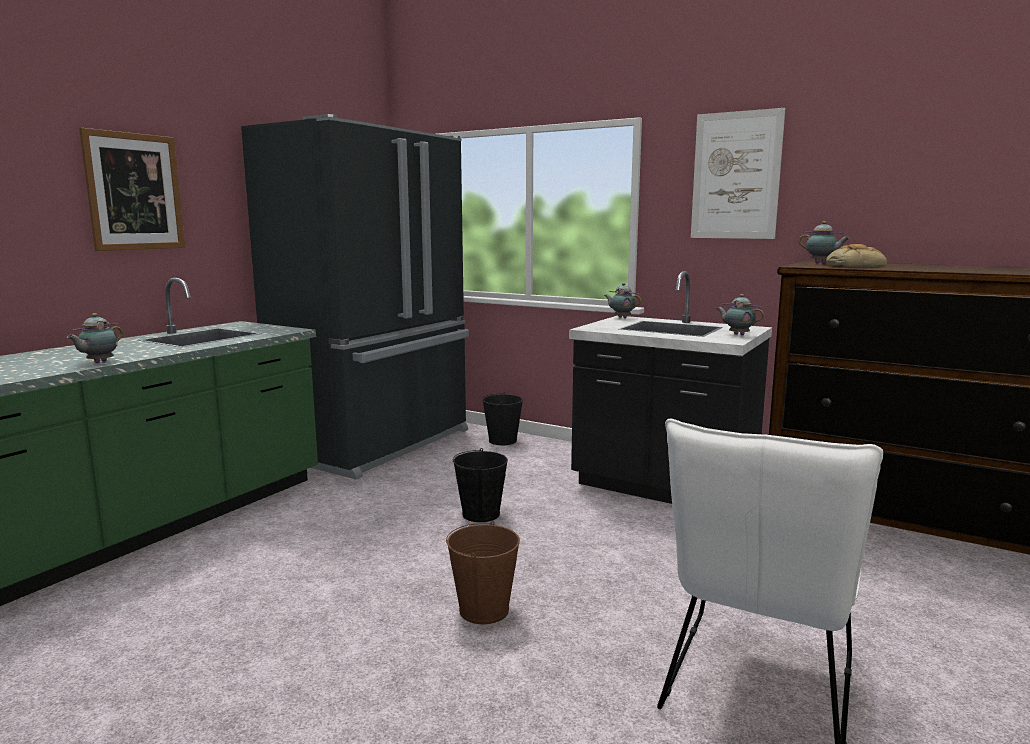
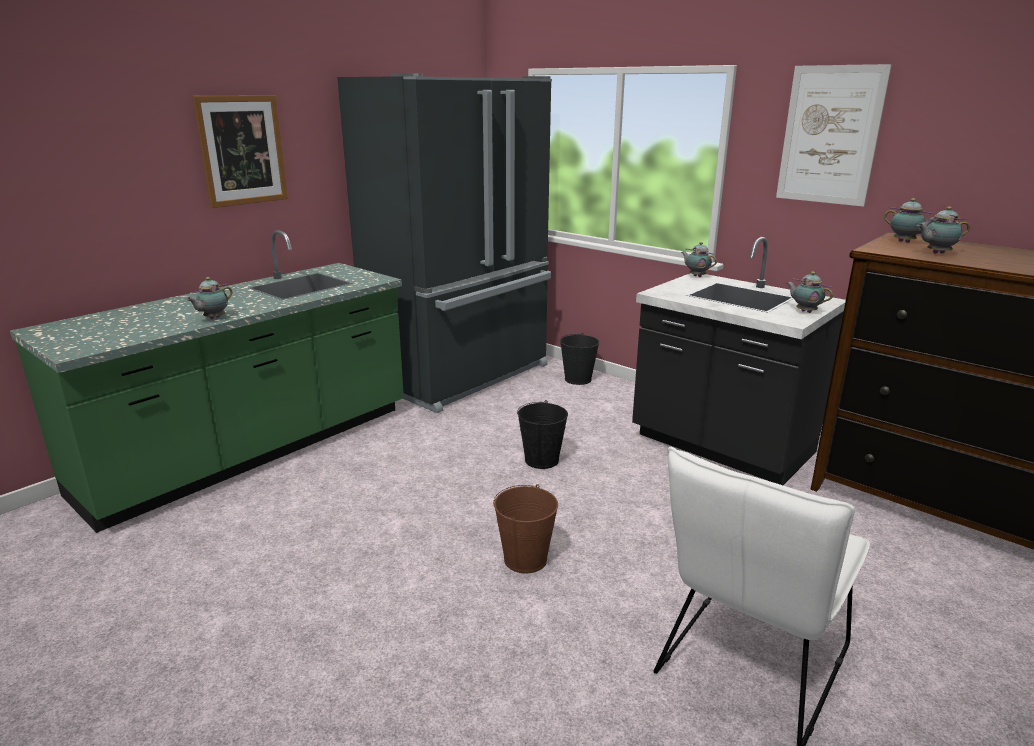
camera: 10 degrees right, 10 degrees up
(855, 266) = (936, 253): bread -> teapot

